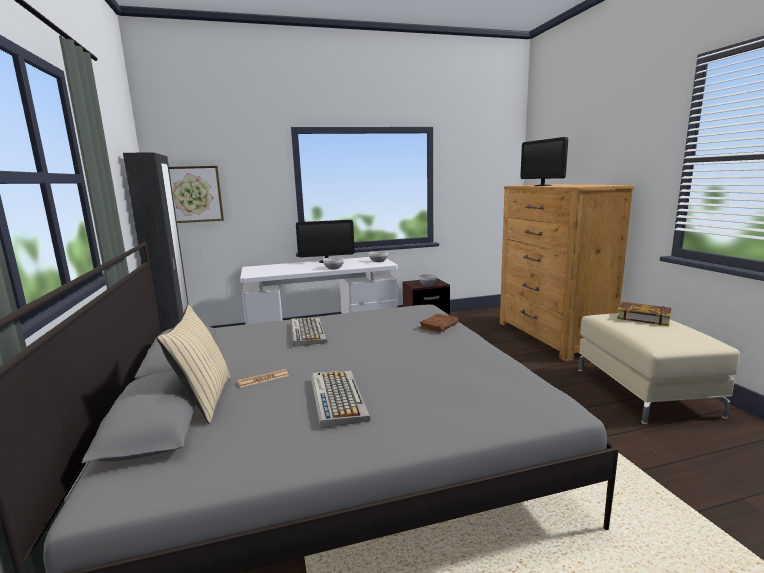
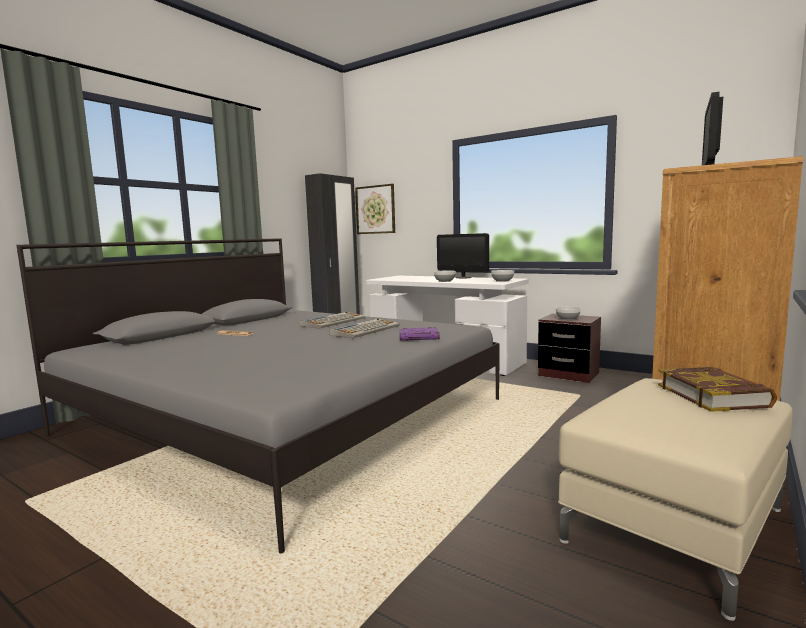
camera: 50 degrees right, 5 degrees down
(204, 400) = (192, 334): beige pillow -> none
(337, 397) = (221, 348): keyboard -> keyboard (366, 330)
(439, 325) = (419, 337): brown book -> purple book

